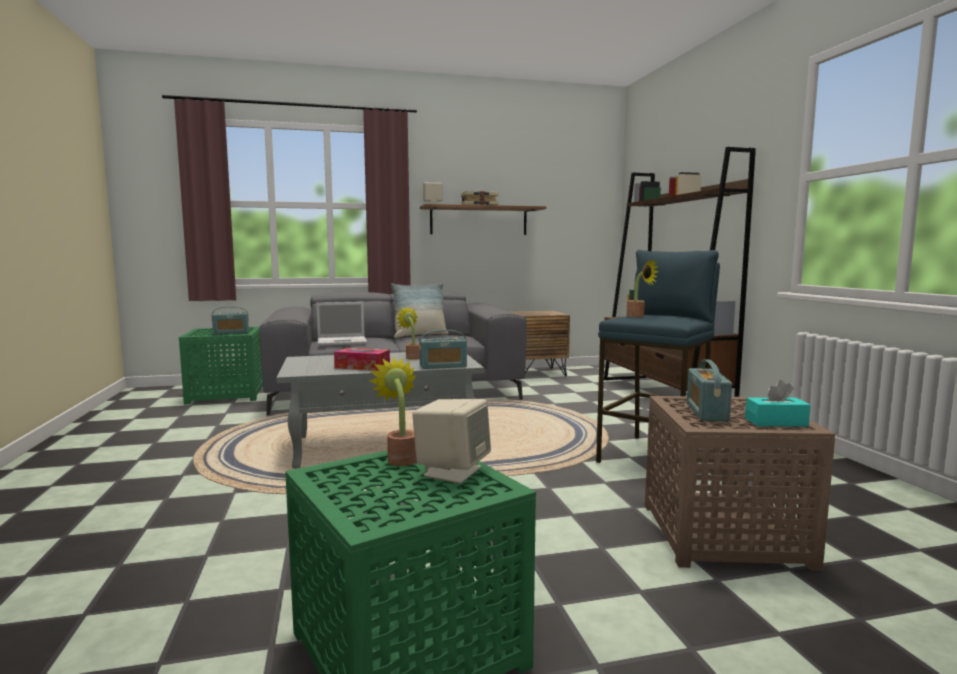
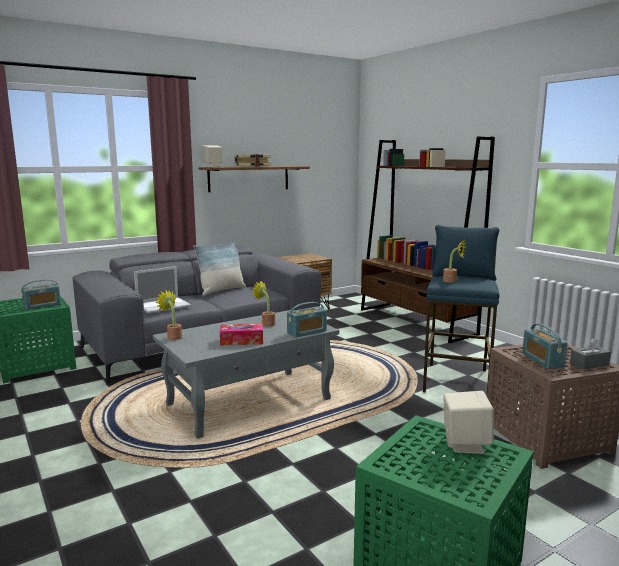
camera: 20 degrees left, 5 degrees up
(400, 458) = (416, 438): potted plant -> potted plant (173, 337)
(776, 422) = (589, 364): turquoise tissue box -> grey tissue box

